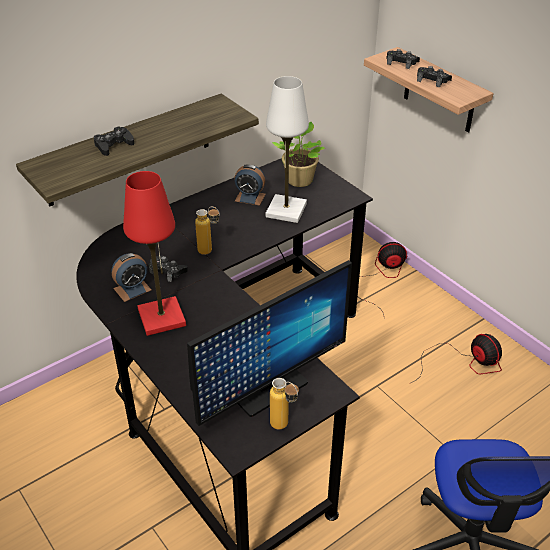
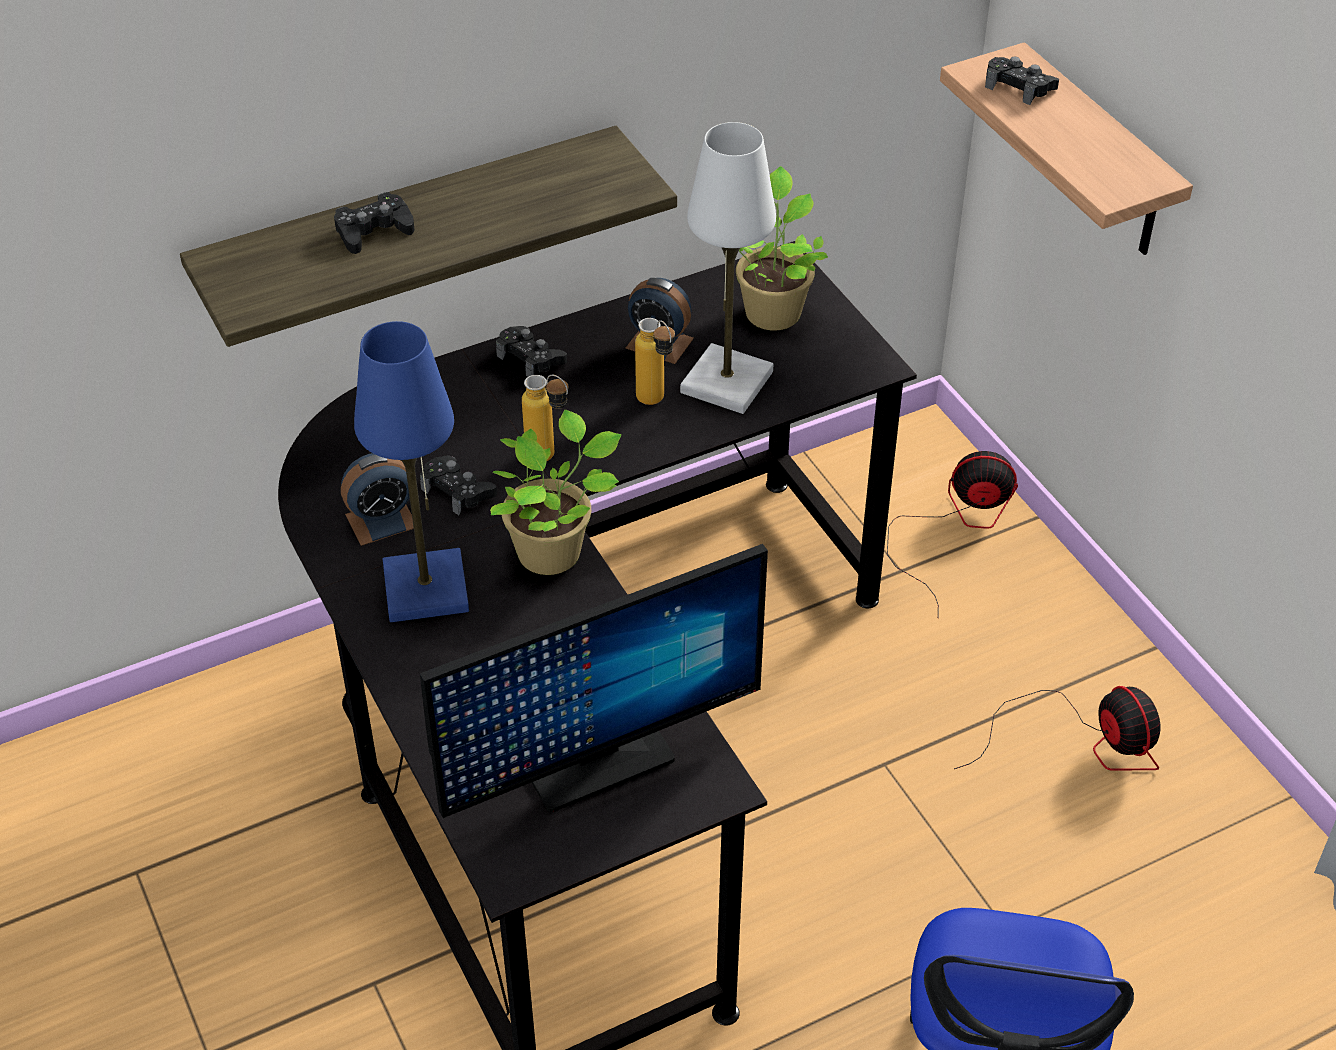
camera: 10 degrees right, 5 degrees up
(162, 317) = (426, 588): red table lamp -> blue table lamp
(222, 293) = (554, 552): none -> potted plant
(284, 427) = (607, 841): bottle -> bottle (656, 403)
(433, 80) = (1071, 140): black game controller -> black game controller (530, 358)

